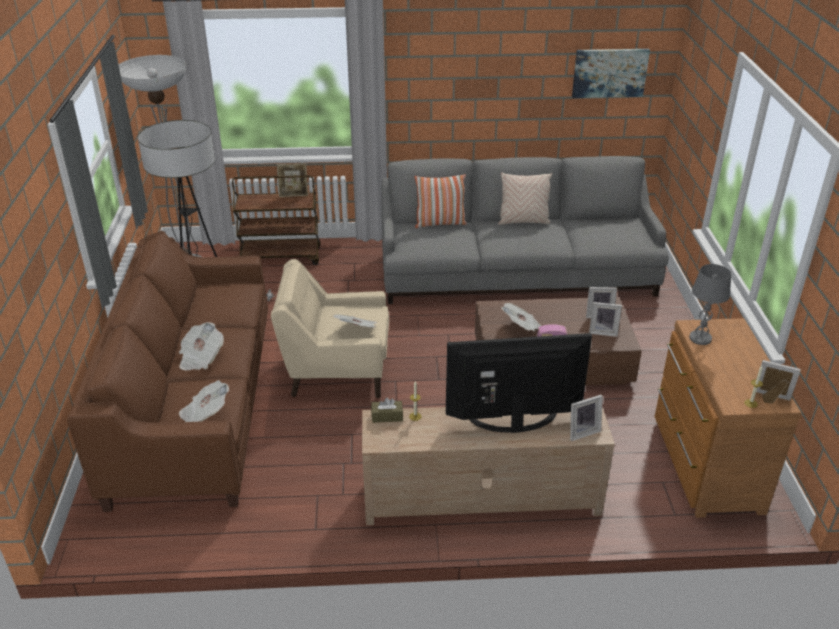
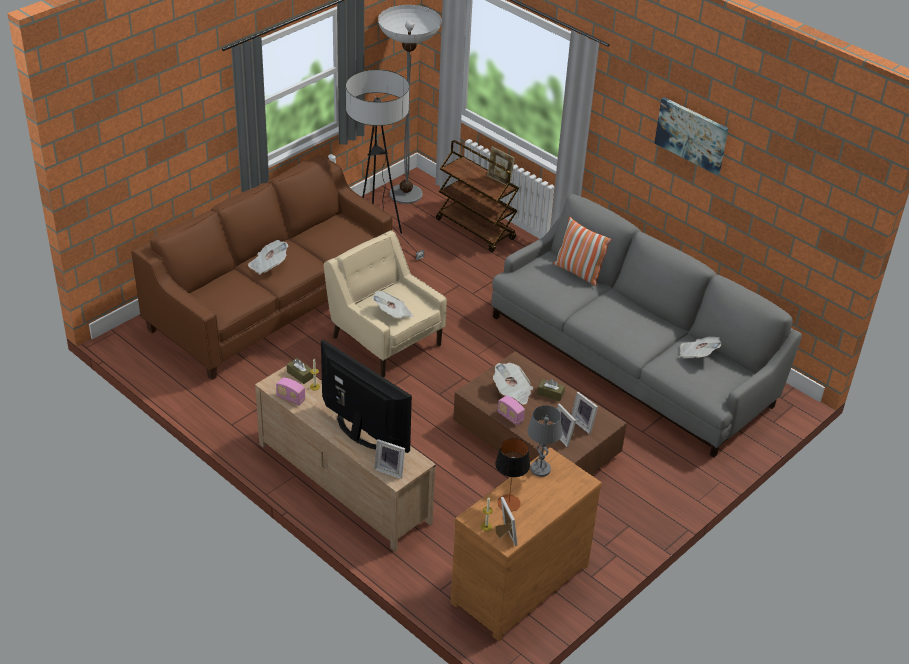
camera: 45 degrees right, 5 degrees up
(205, 414) = (221, 302): newspaper -> newspaper (697, 355)
(412, 440) = (290, 398): none -> radio
(523, 221) = (644, 312): beige pillow -> none
(546, 311) = (550, 394): none -> brown tissue box
(609, 72) = (797, 213): picture -> picture (691, 135)
(729, 375) = (509, 503): none -> table lamp

